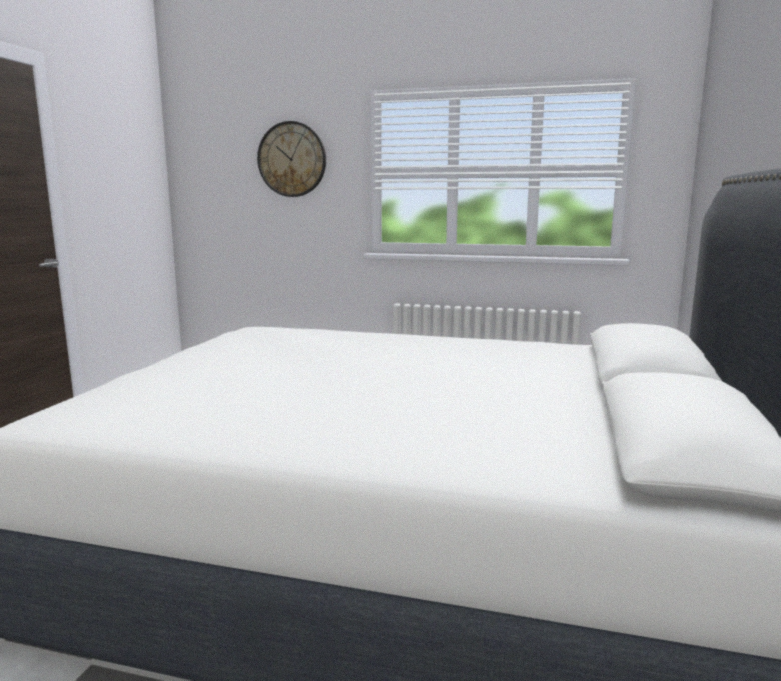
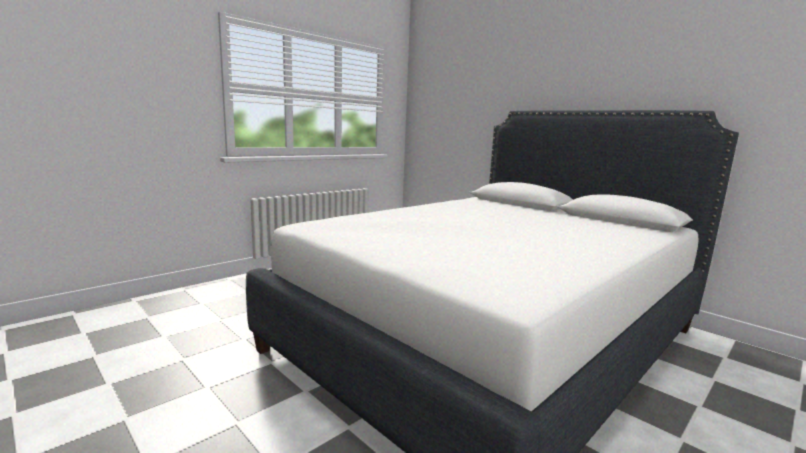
camera: 60 degrees left, 0 degrees up
(292, 159) = (135, 62): wall clock -> none

